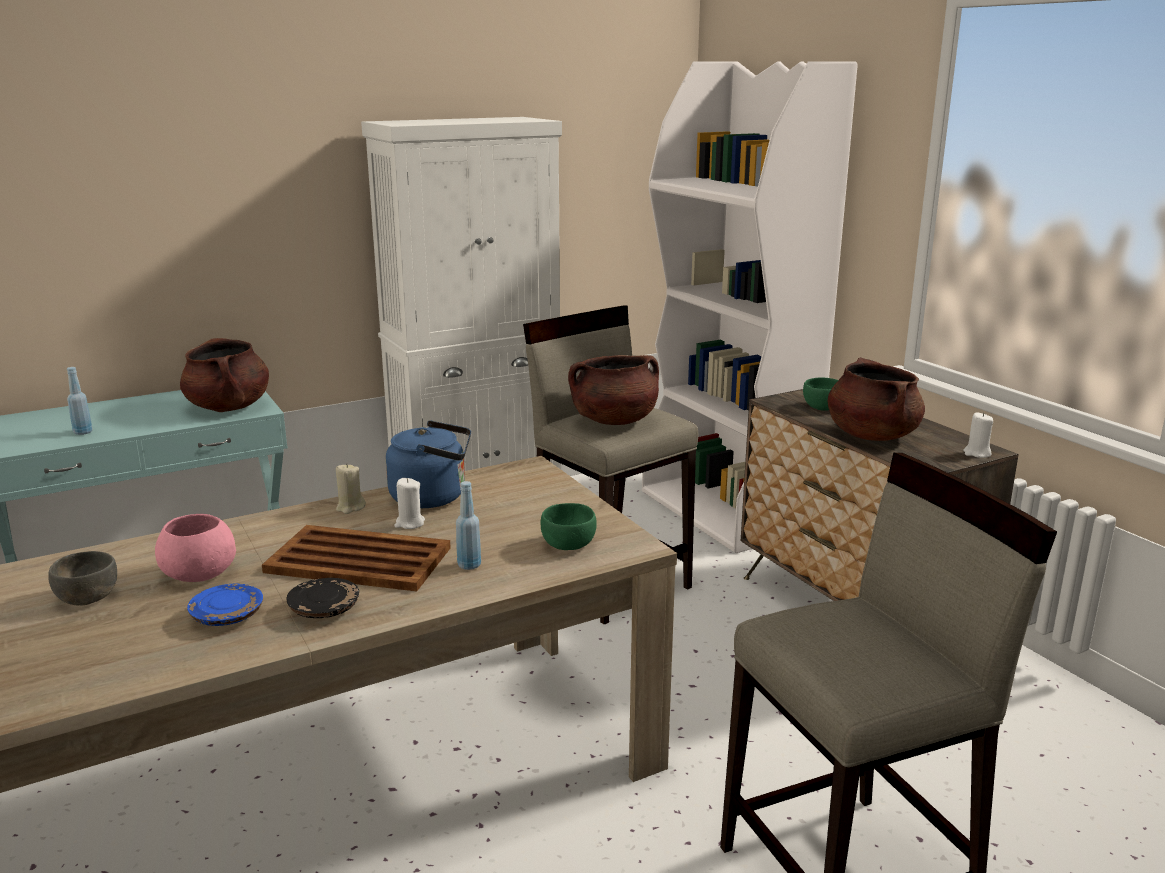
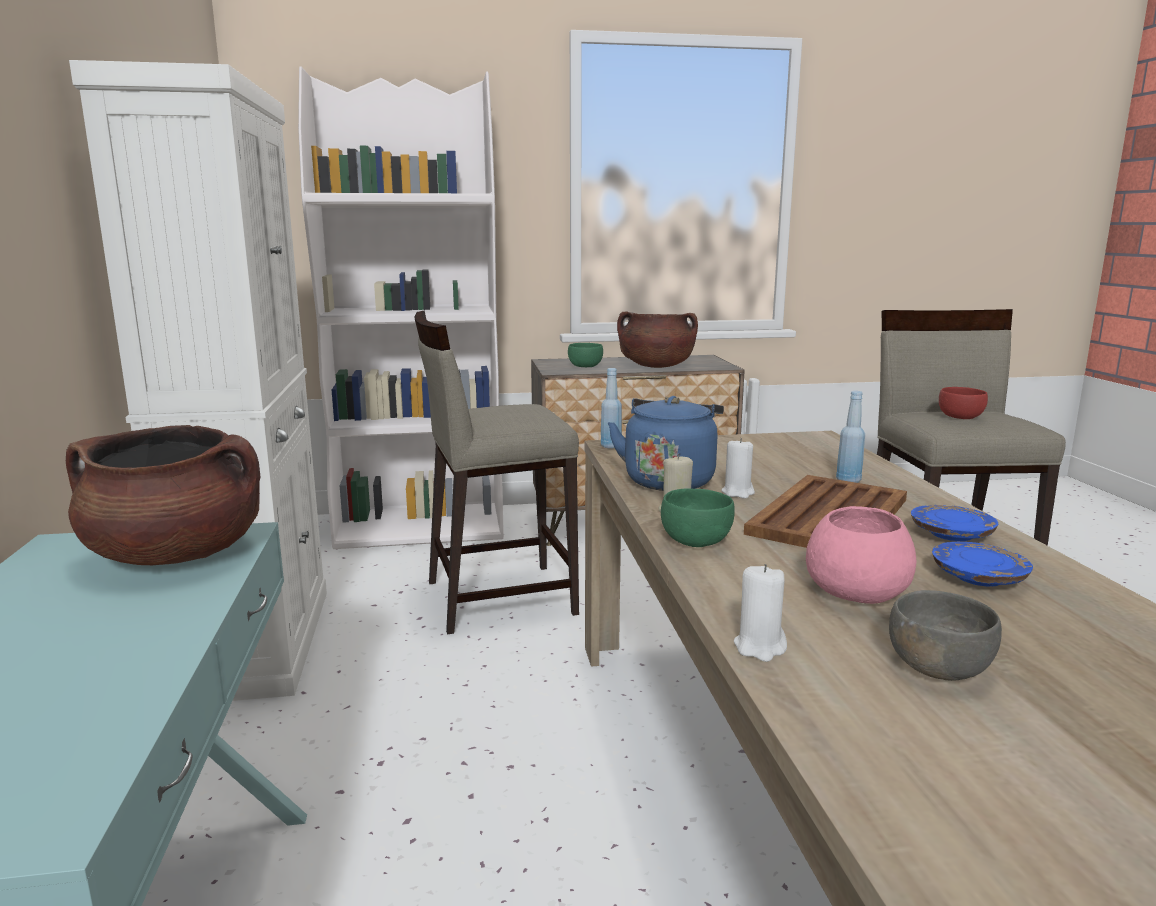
camera: 70 degrees left, 5 degrees down
(83, 432) = (87, 694): blue bottle -> blue bottle (610, 446)
(324, 609) = (951, 535): black plate -> blue plate
(569, 544) = (808, 451): green bowl -> green bowl (695, 540)
(614, 420) = (513, 415): brown cooking pot -> none
(851, 636) = (961, 417): none -> red bowl
(977, 453) = (708, 358): white candle -> white candle (760, 647)

